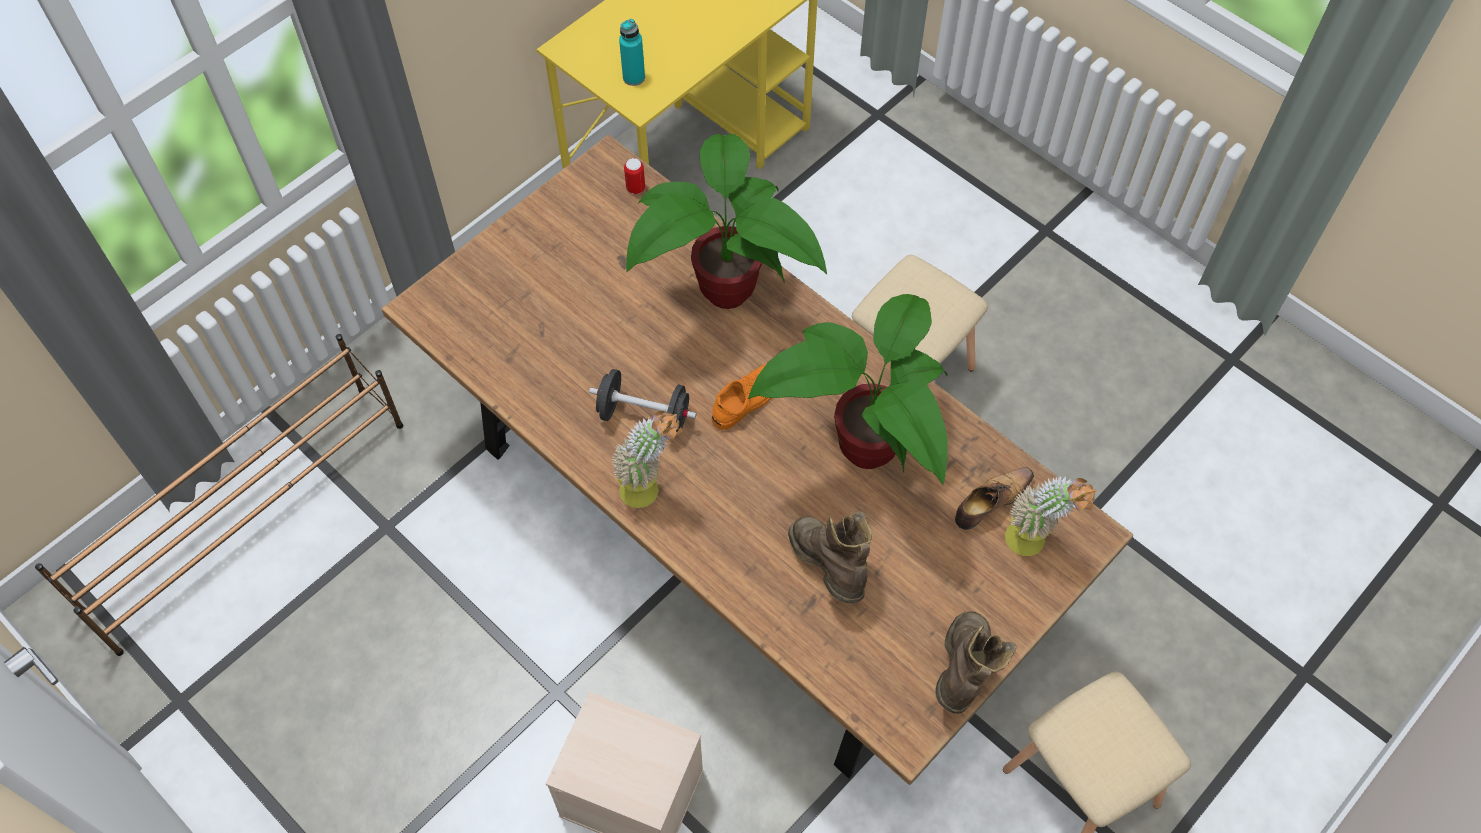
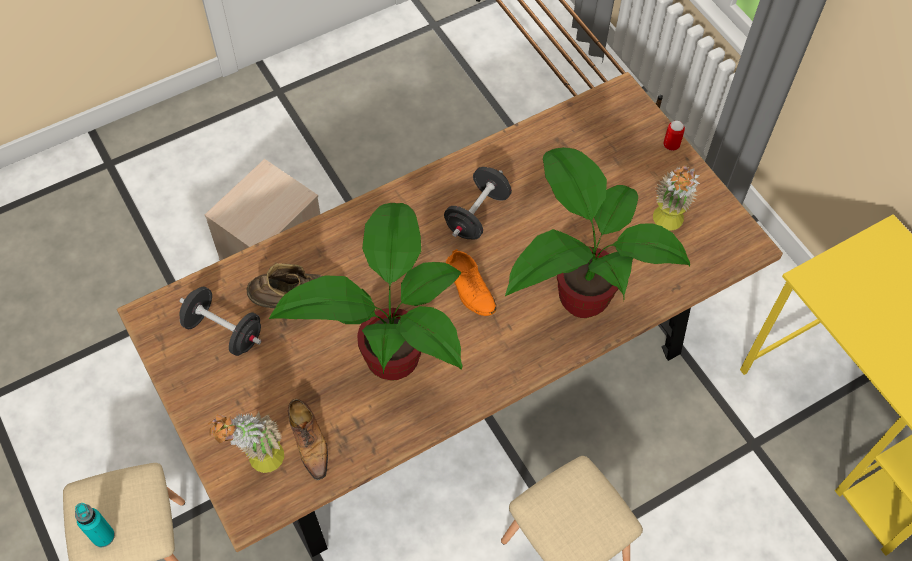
camera: 105 degrees right, 0 degrees up
(634, 77) = (845, 282): turquoise bottle -> turquoise bottle (103, 536)
(635, 188) = (714, 259): can -> can (671, 145)
(650, 489) = (410, 204): potted plant -> potted plant (667, 224)
(895, 638) = (224, 331): none -> black dumbbell
(964, 672) = (176, 370): brown boot -> none

